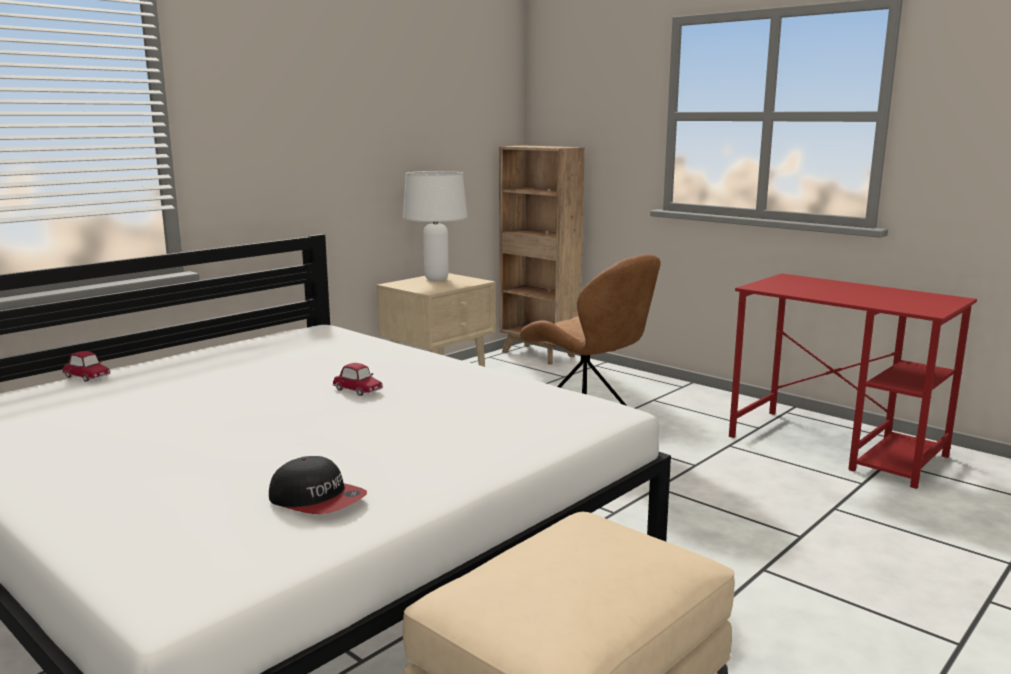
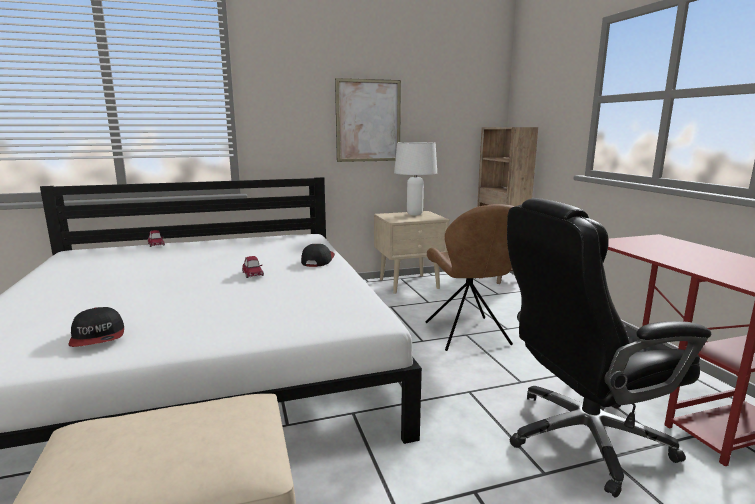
camera: 30 degrees right, 0 degrees up
(362, 142) = (368, 121): none -> picture
(407, 358) = (317, 260): none -> cap
(799, 499) = (582, 438): none -> black office chair

